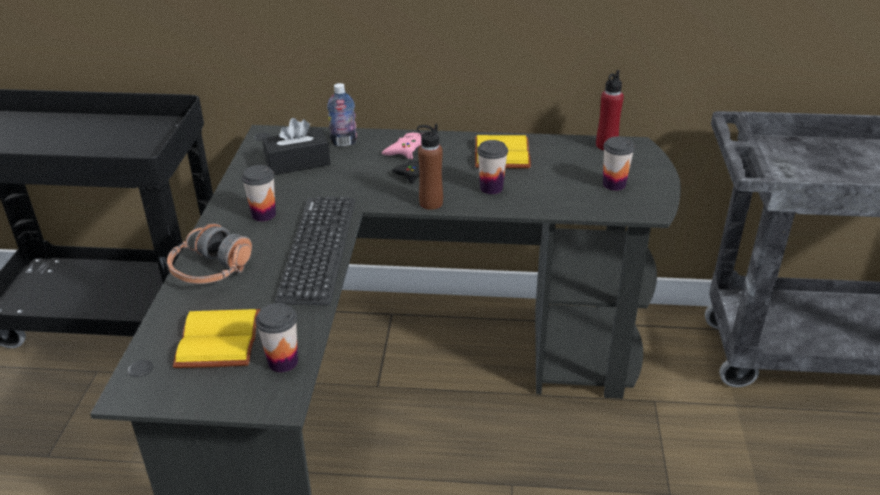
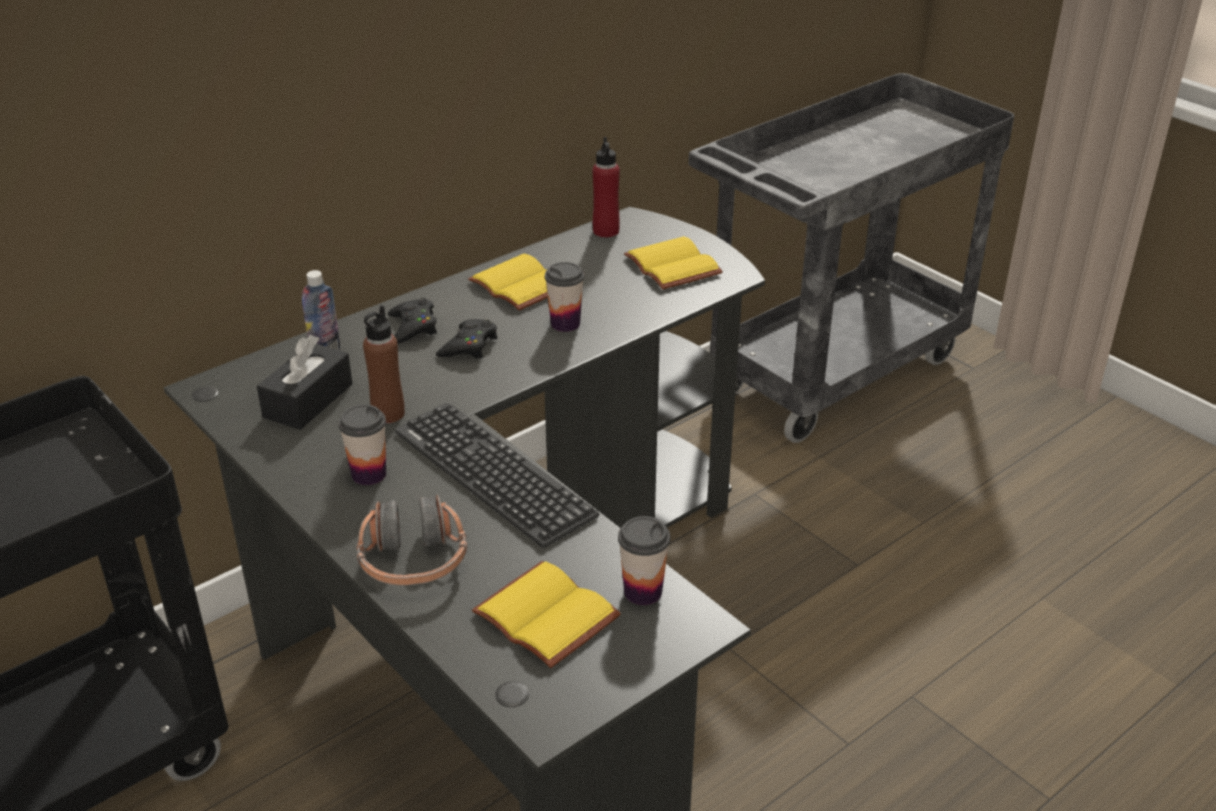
camera: 45 degrees left, 0 degrees up
(406, 150) = (413, 327): pink game controller -> black game controller
(431, 203) = (530, 368): brown bottle -> brown bottle (388, 413)
(614, 184) = (669, 266): cup -> yellow book

